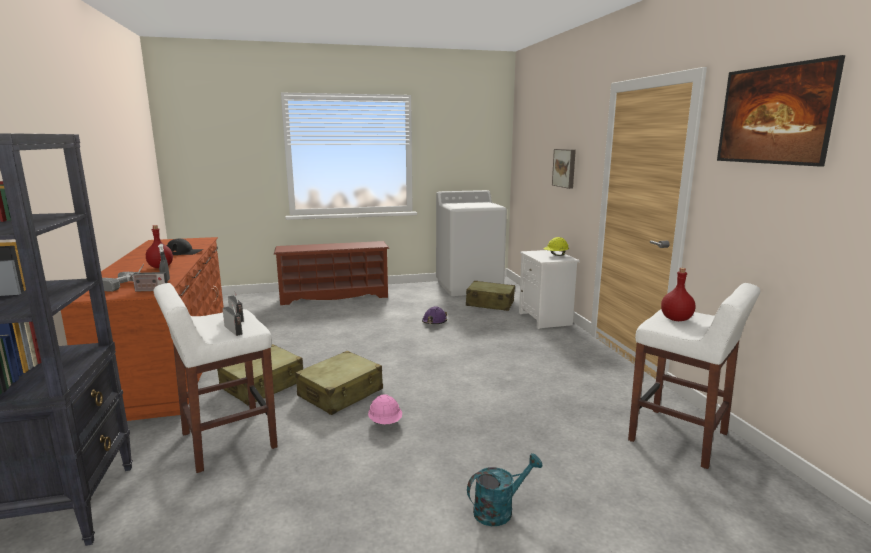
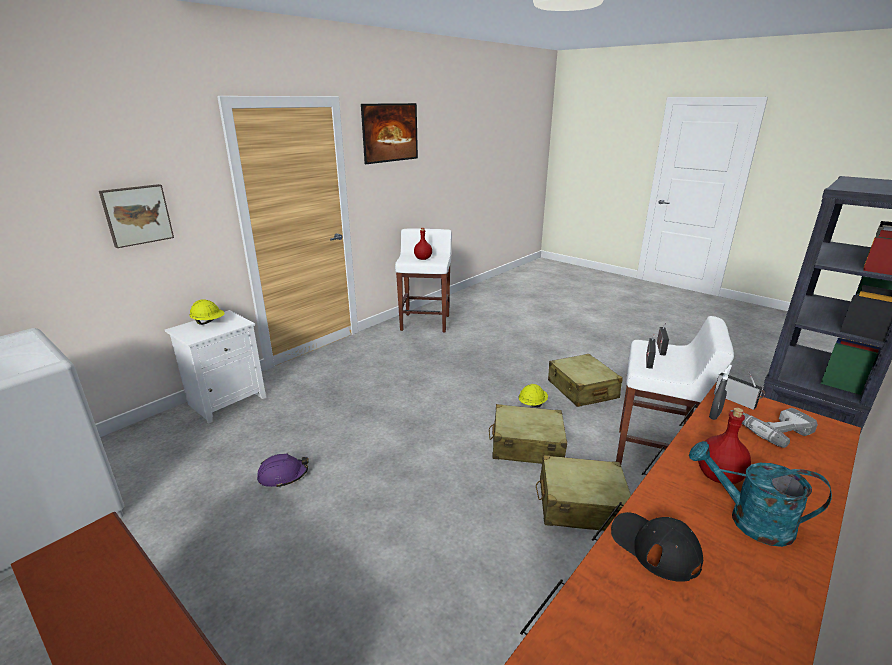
camera: 125 degrees left, 10 degrees up
(385, 423) = (532, 404): pink hard hat -> yellow hard hat
(490, 304) = (168, 458): beige suitcase -> beige suitcase (582, 389)
(499, 510) = (546, 348): turquoise watering can -> turquoise watering can (749, 520)

